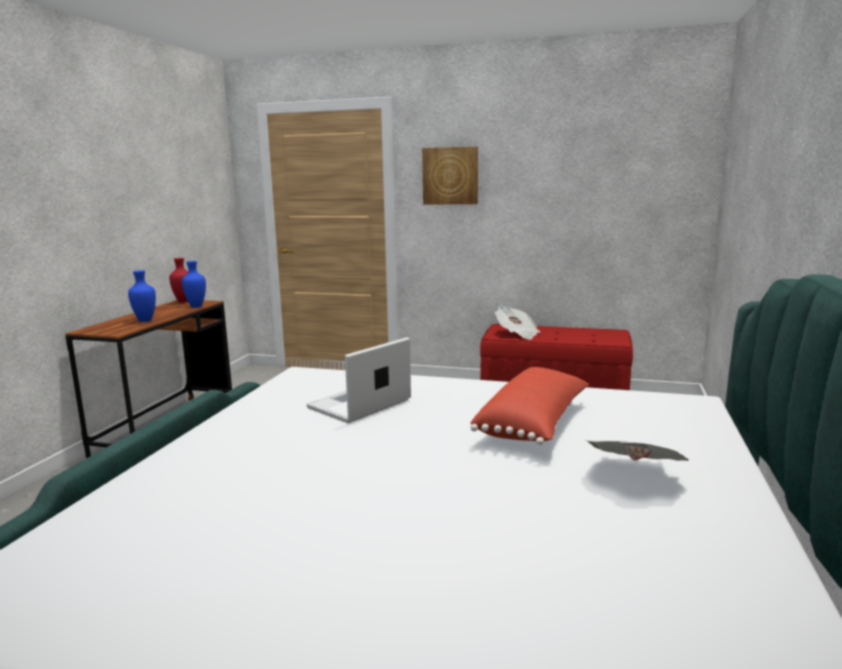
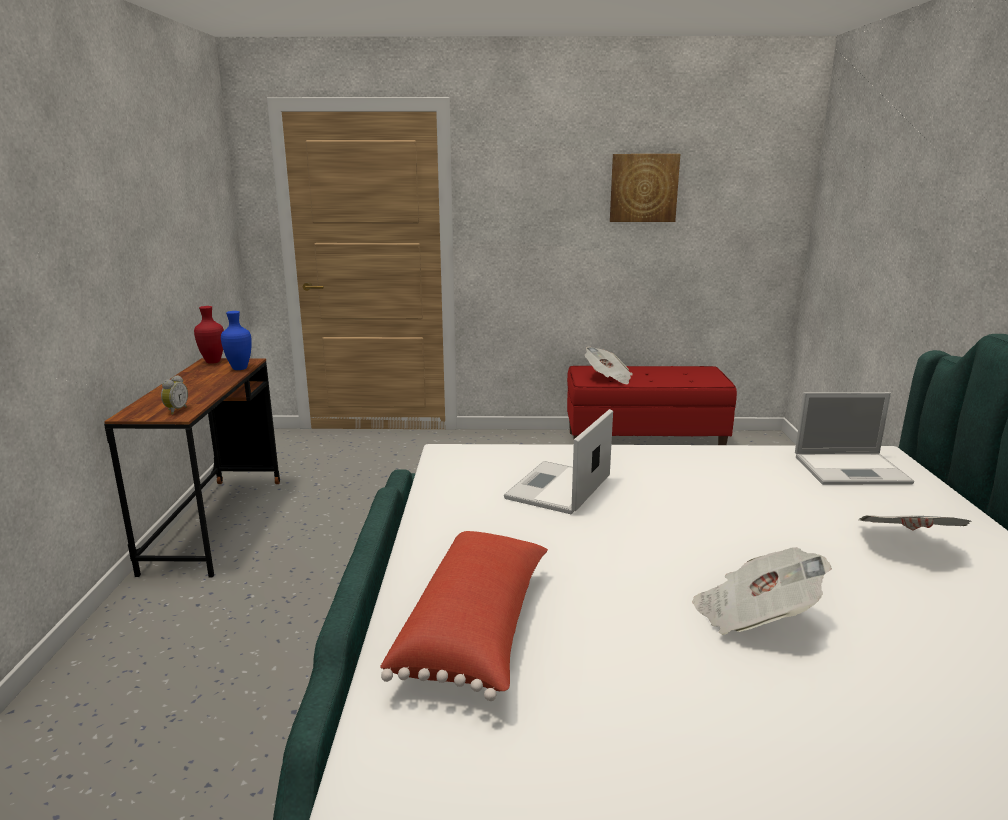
camera: 15 degrees left, 5 degrees up
(118, 329) = (175, 410): none -> alarm clock
(144, 320) = (195, 394): blue vase -> none
(417, 515) = (754, 617): none -> newspaper
(450, 176) = (522, 196): picture -> picture (643, 188)
(535, 424) = (762, 495): red pillow -> red pillow (477, 630)
(649, 411) = (852, 469): none -> laptop

